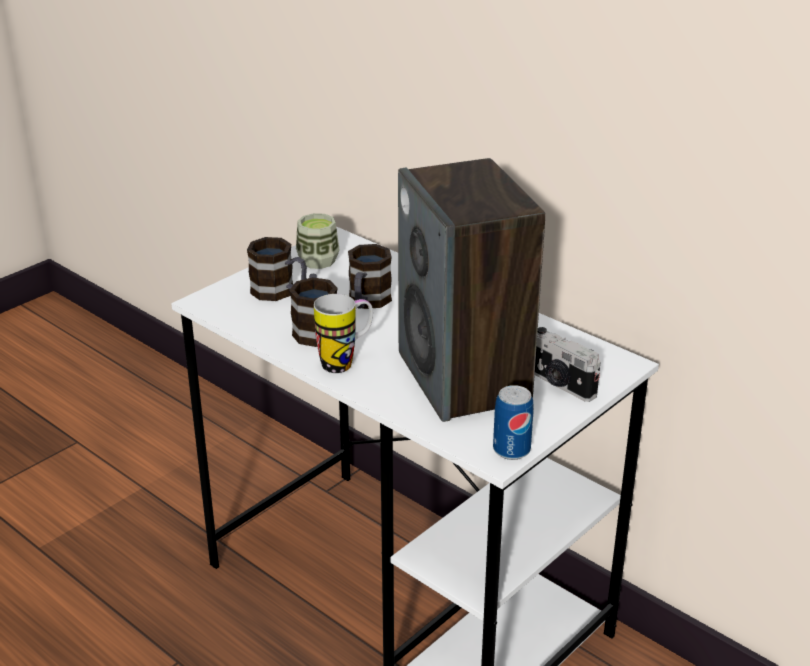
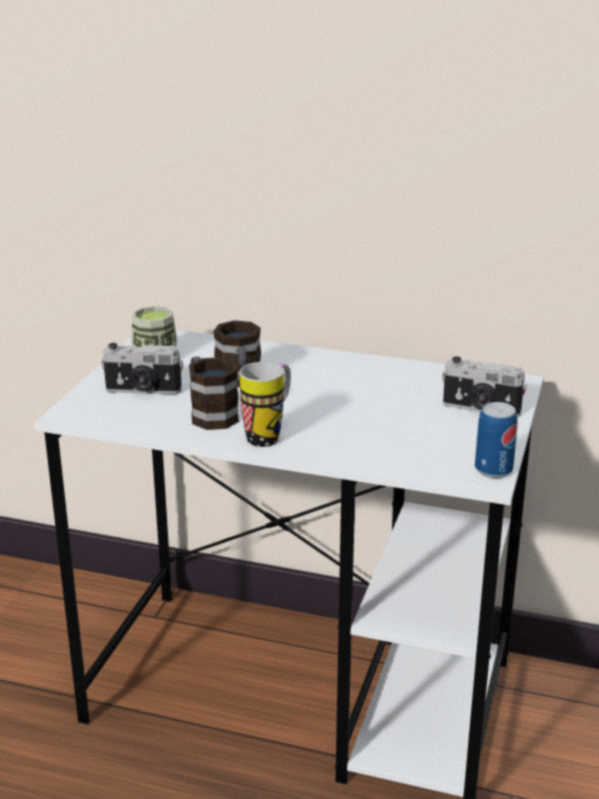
camera: 25 degrees left, 5 degrees down
(280, 292) = (143, 391): mug -> camera
(465, 378) = (393, 423): speaker -> none

